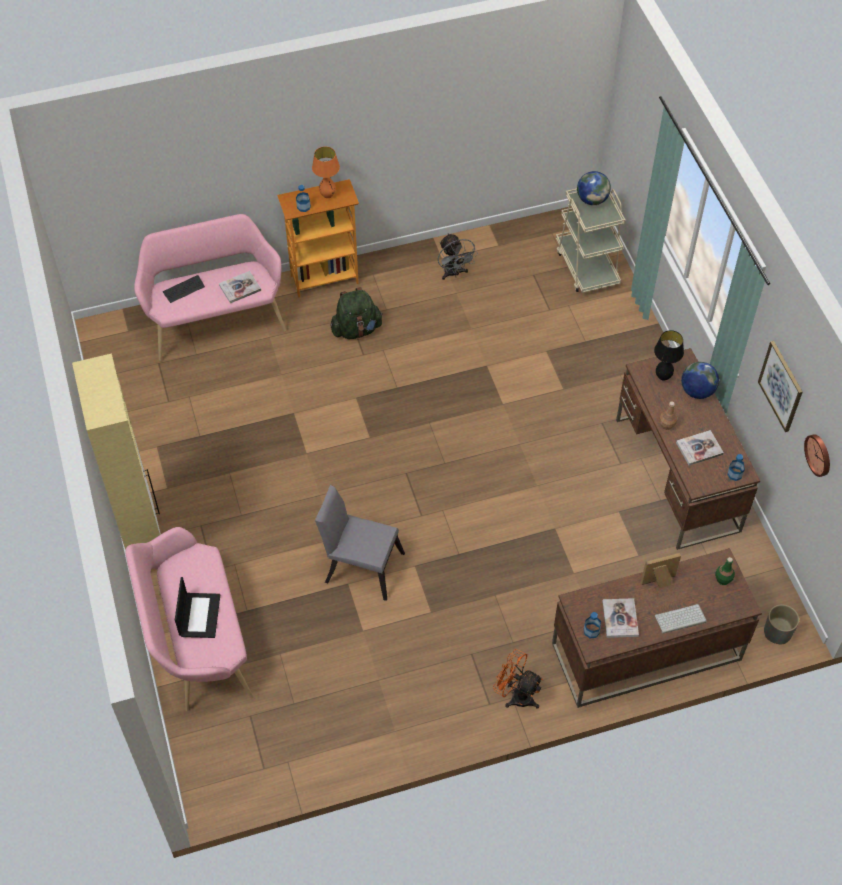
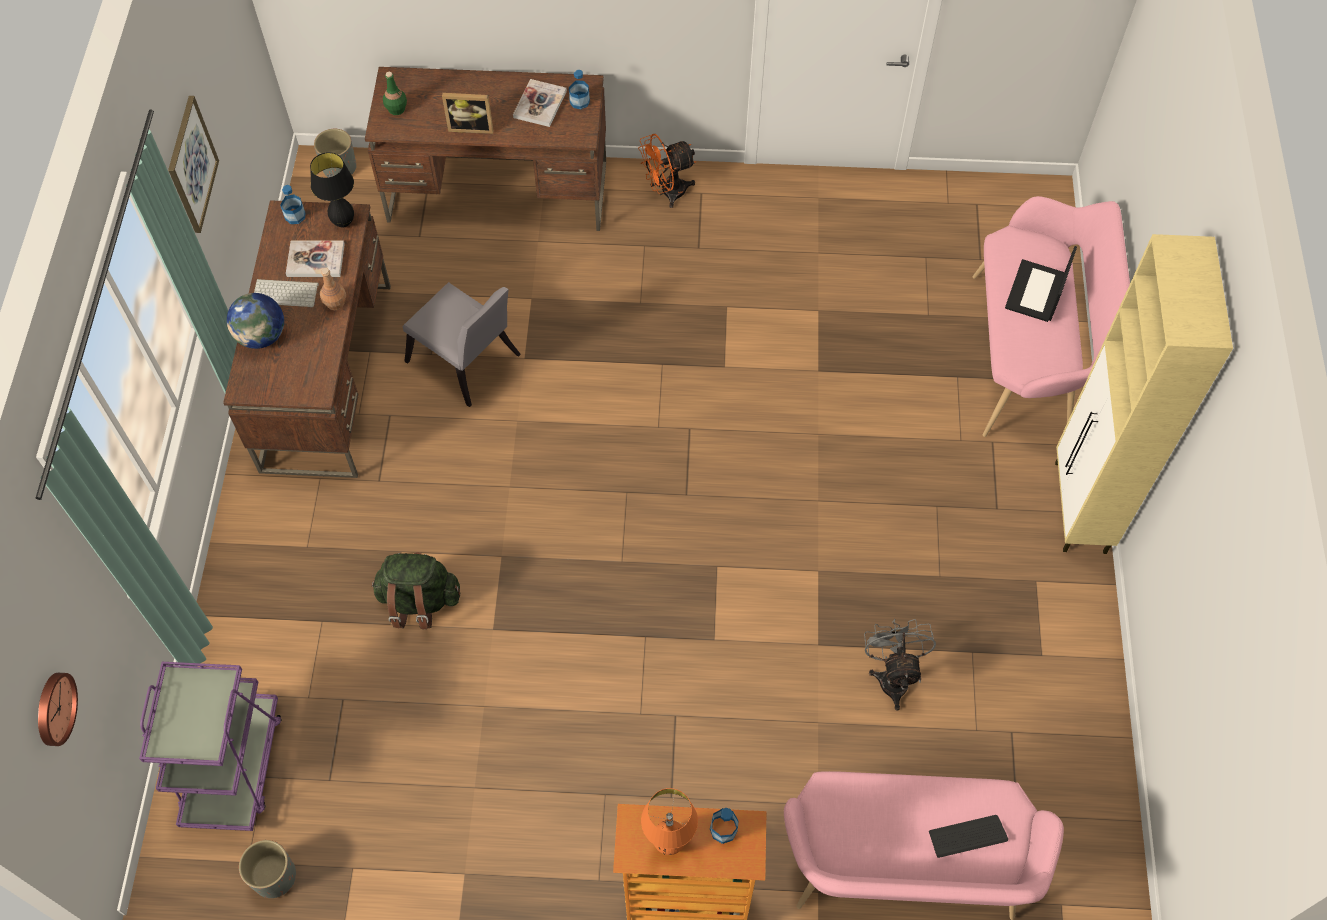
camera: 160 degrees left, 5 degrees up
(240, 288) = (866, 805): book -> none
(356, 329) = (668, 769): green backpack -> green backpack (419, 601)
(360, 565) = (794, 388): grey chair -> grey chair (467, 363)
(454, 273) = (459, 830): grey fan -> grey fan (893, 676)
(516, 695) = (667, 192): orange fan -> orange fan turned 105 degrees clockwise
(534, 231) = (274, 876): none -> grey planter
(587, 266) = (233, 765): beige cart -> purple cart
(592, 200) = (185, 734): globe -> none
(663, 377) = (293, 371): black table lamp -> black table lamp (344, 223)
(680, 620) = (473, 85): keyboard -> keyboard (286, 292)
(819, 454) = (216, 73): wall clock -> wall clock (53, 709)

